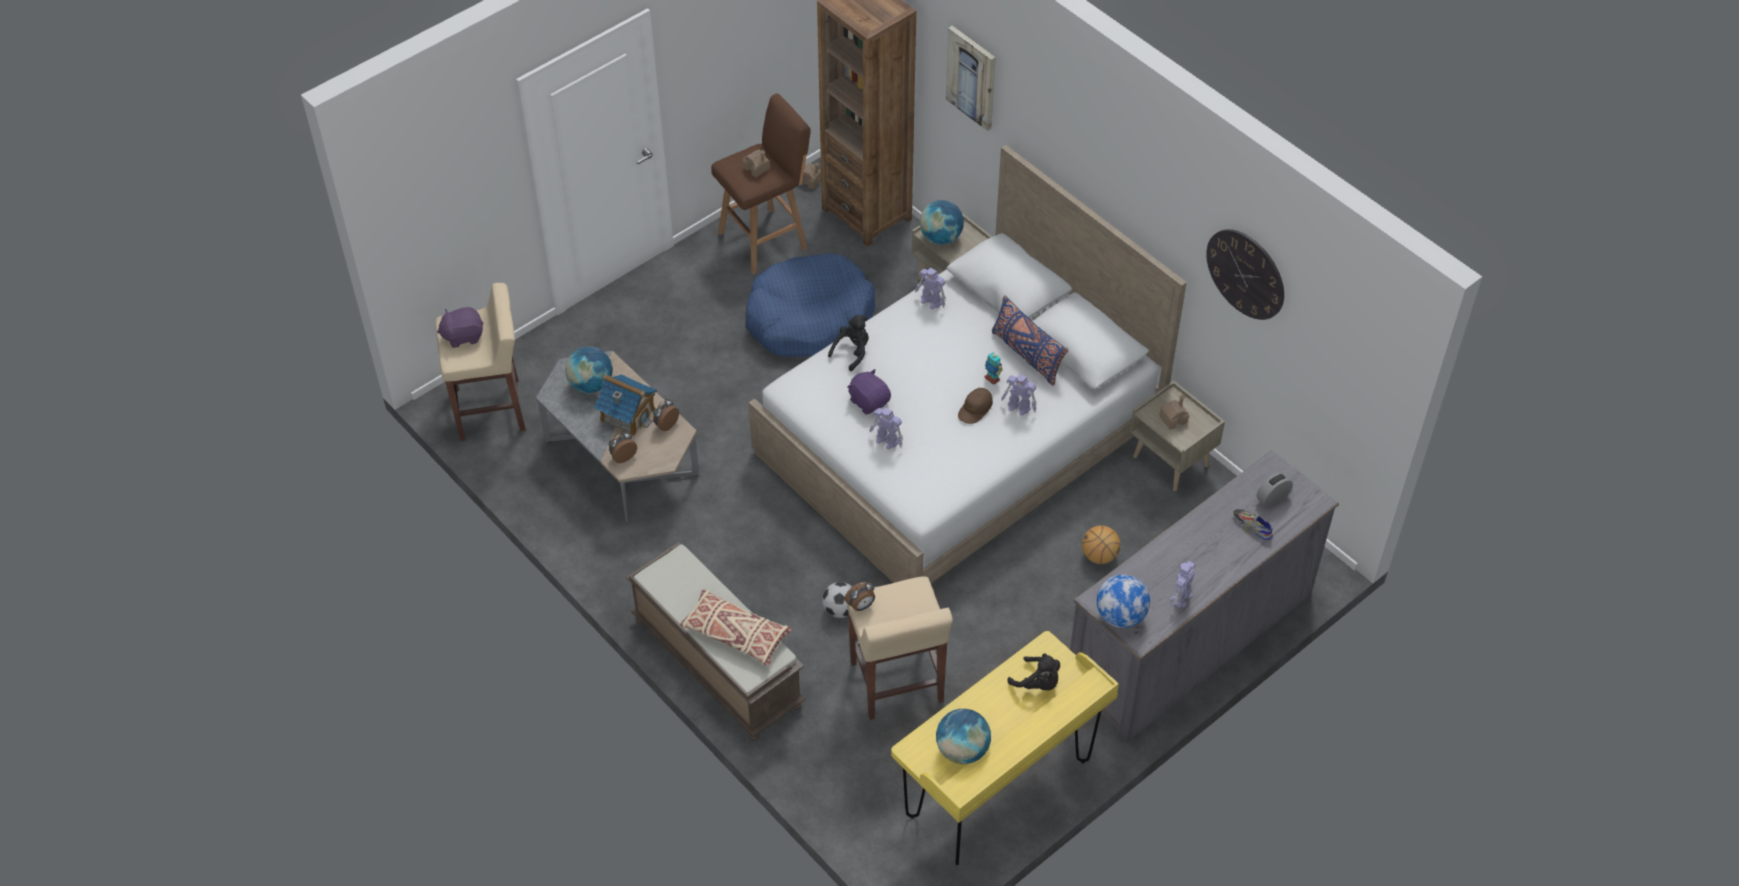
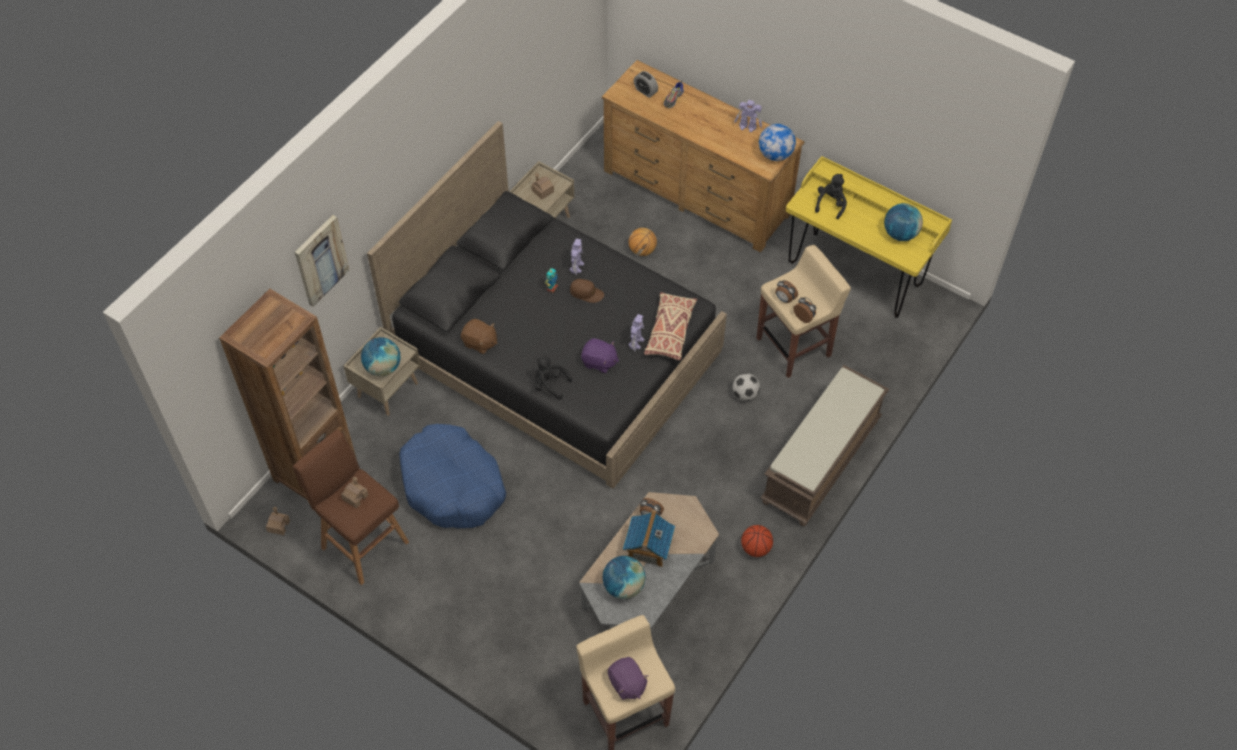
camera: 105 degrees left, 5 degrees up
(623, 456) = (694, 537): alarm clock -> alarm clock (784, 299)
(627, 566) = (755, 548): none -> basketball
(736, 634) = (838, 408): beige pillow -> beige pillow (670, 331)
(869, 401) = (599, 362): purple plush toy -> purple plush toy turned 105 degrees counterclockwise
(931, 302) = (479, 343): toy robot -> brown plush toy
(959, 438) = (557, 353): white bed -> black bed
(1027, 354) = (520, 270): blue pillow -> none
(1189, 640) = (696, 192): grey dresser -> brown dresser
(1245, 274) = (519, 57): wall clock -> none

